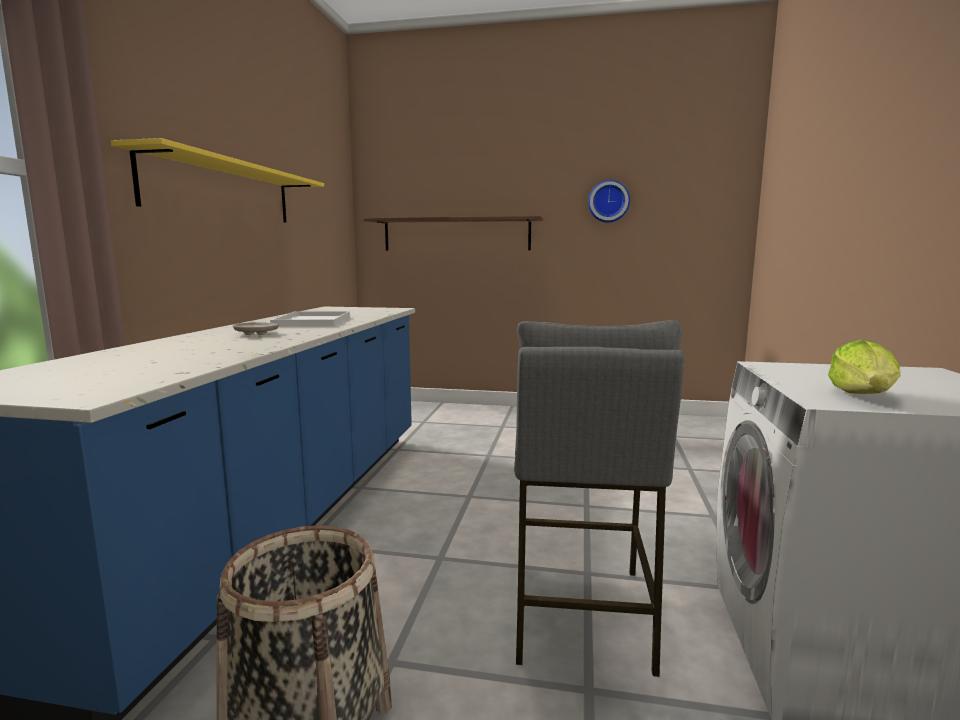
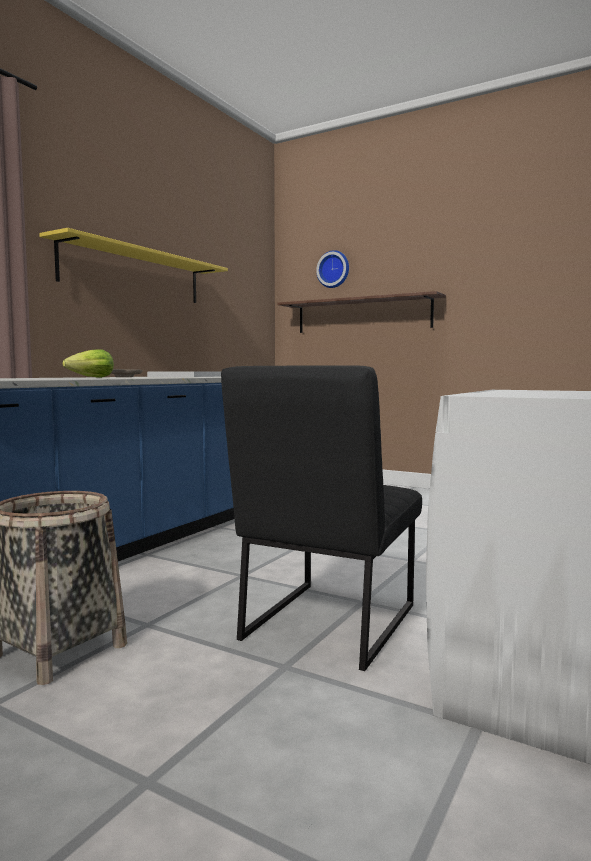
camera: 20 degrees right, 5 degrees down
(579, 613) = (327, 623): grey stool -> black chair
(608, 201) = (513, 274): wall clock -> wall clock (334, 269)
(864, 396) = (528, 394): lettuce -> lettuce (91, 377)

